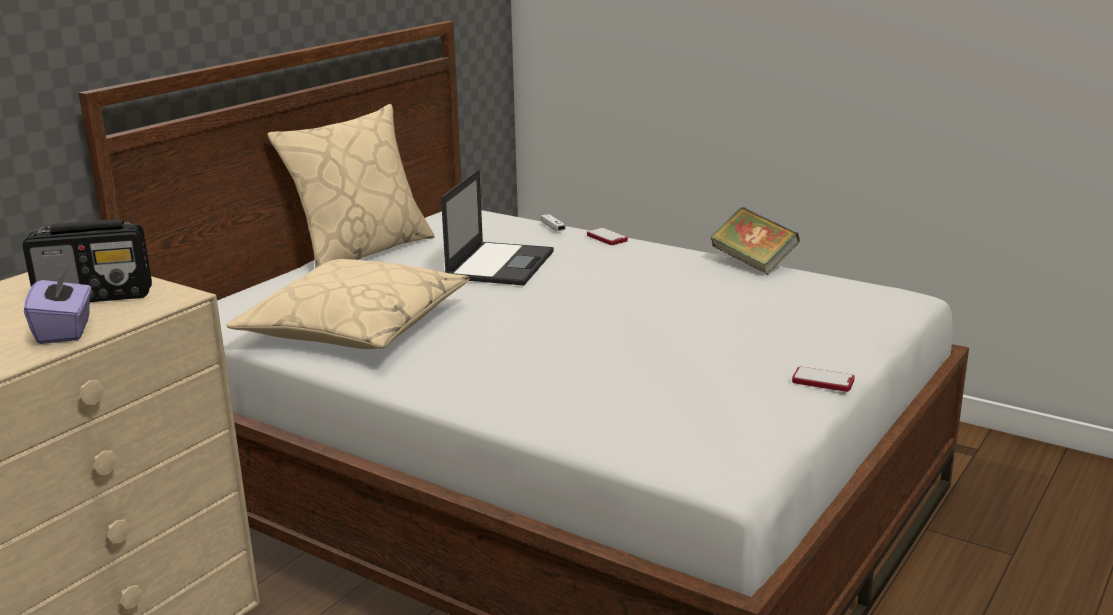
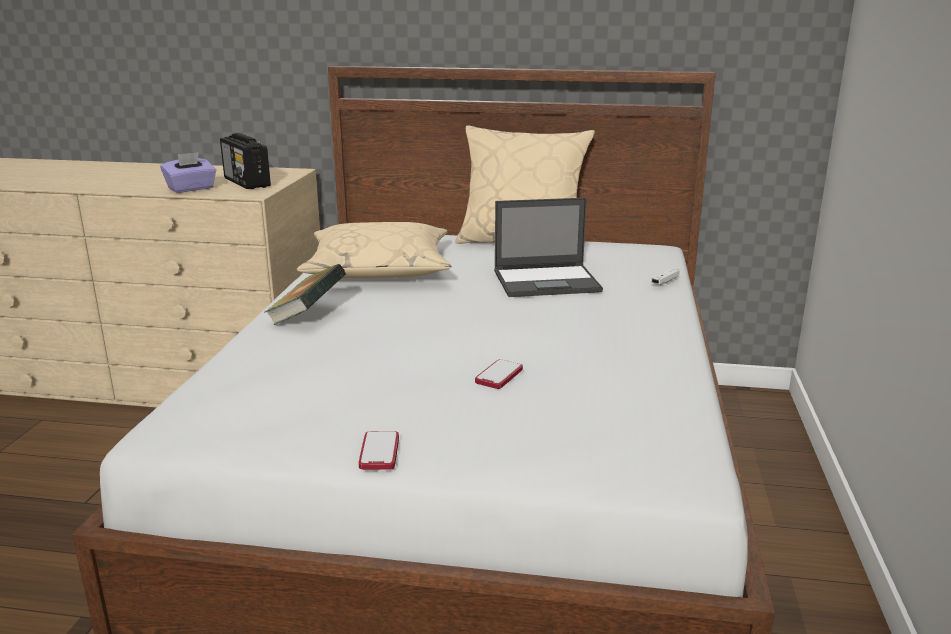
camera: 65 degrees right, 0 degrees up
(607, 238) = (669, 304): phone -> phone (499, 376)
(753, 262) = (689, 375): book -> book (308, 316)

